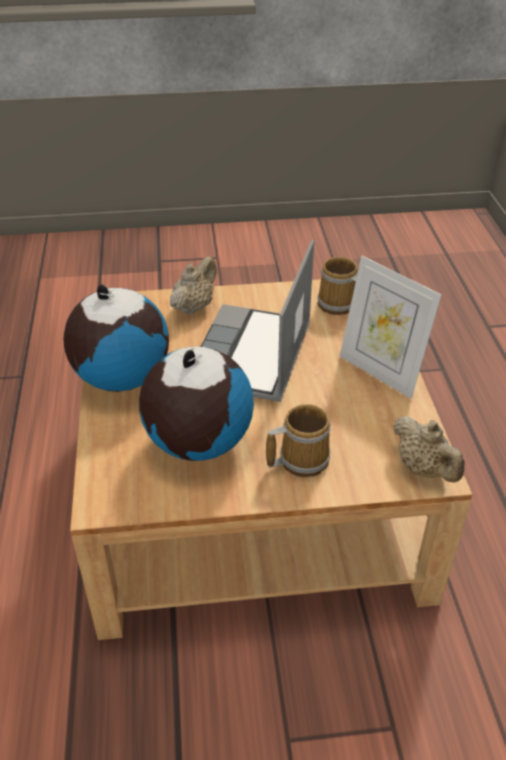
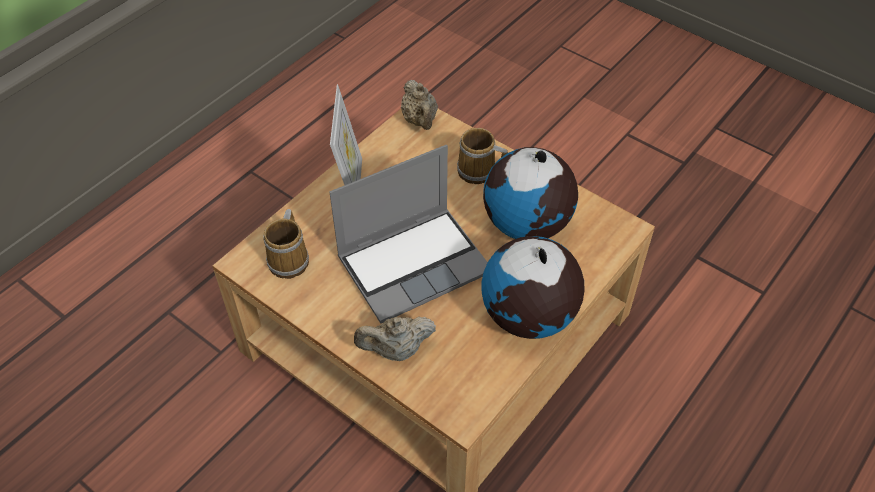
camera: 135 degrees left, 10 degrees up
(424, 469) = (420, 121): beige teapot -> beige teapot turned 150 degrees clockwise

